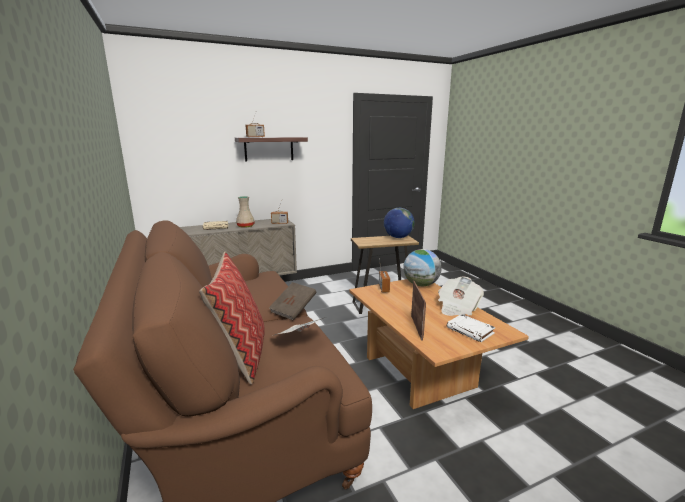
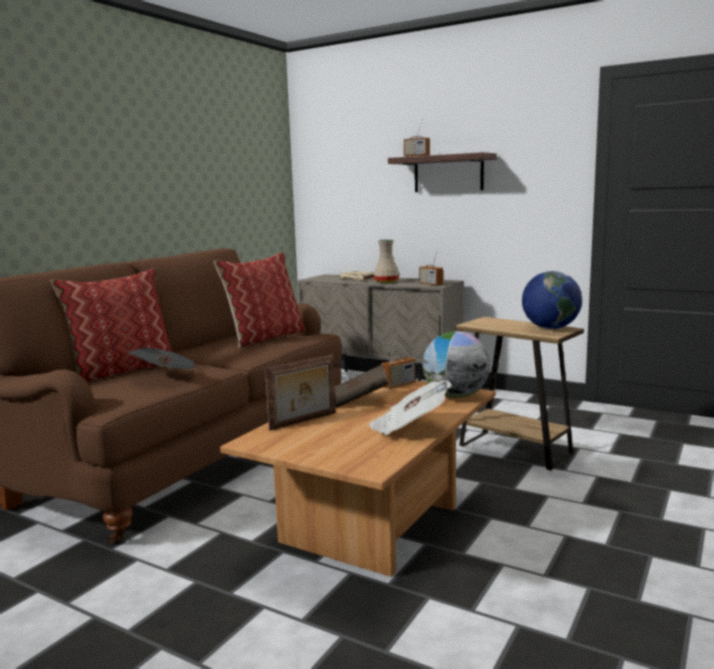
camera: 55 degrees right, 5 degrees down
(250, 287) = (265, 338): none -> pillow
(293, 310) = (238, 362): brown book -> brown book (360, 400)
(470, 331) = (339, 447): white book -> none

